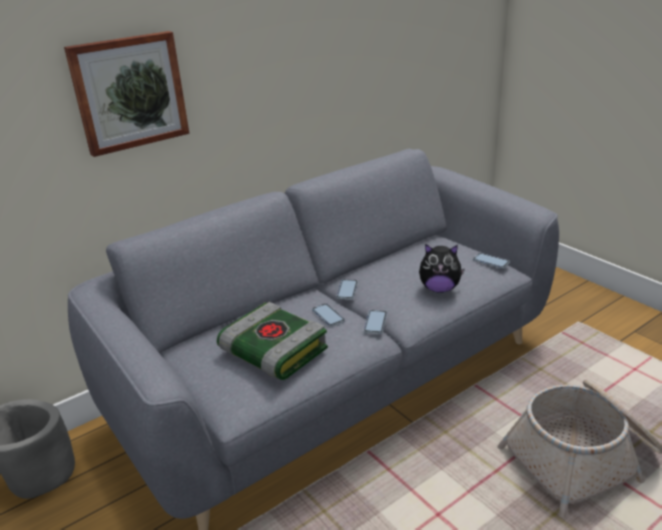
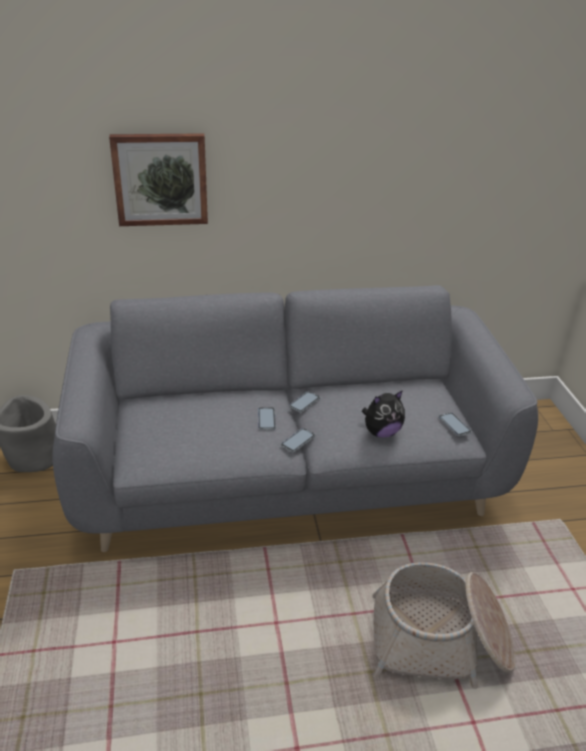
camera: 25 degrees right, 5 degrees up
(271, 351) = (197, 431): book -> none
(439, 288) = (381, 432): plush toy -> plush toy turned 60 degrees counterclockwise

